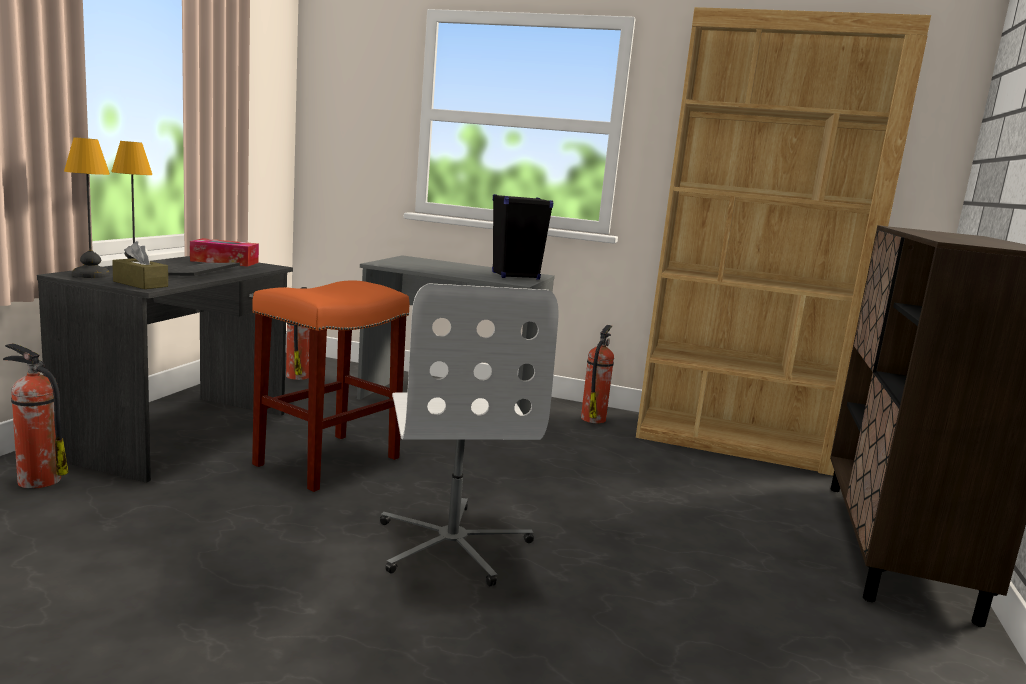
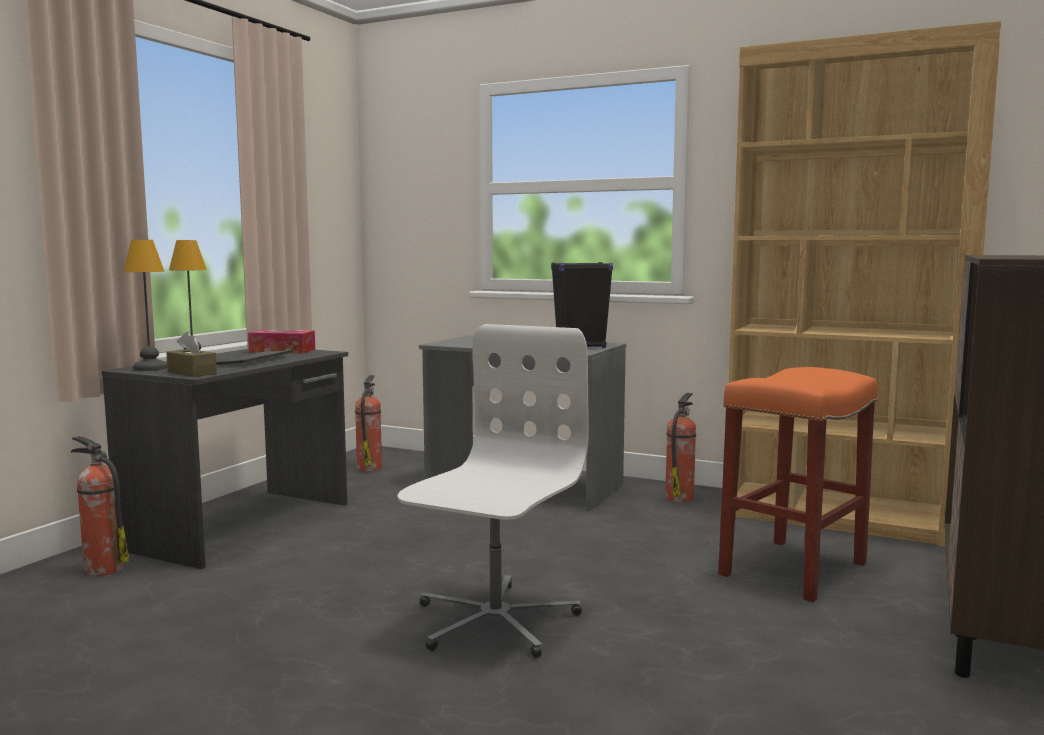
camera: 10 degrees right, 5 degrees down
(327, 462) = (381, 547): orange stool -> orange stool (793, 570)
(453, 544) = (494, 621): white office chair -> white office chair turned 150 degrees counterclockwise

